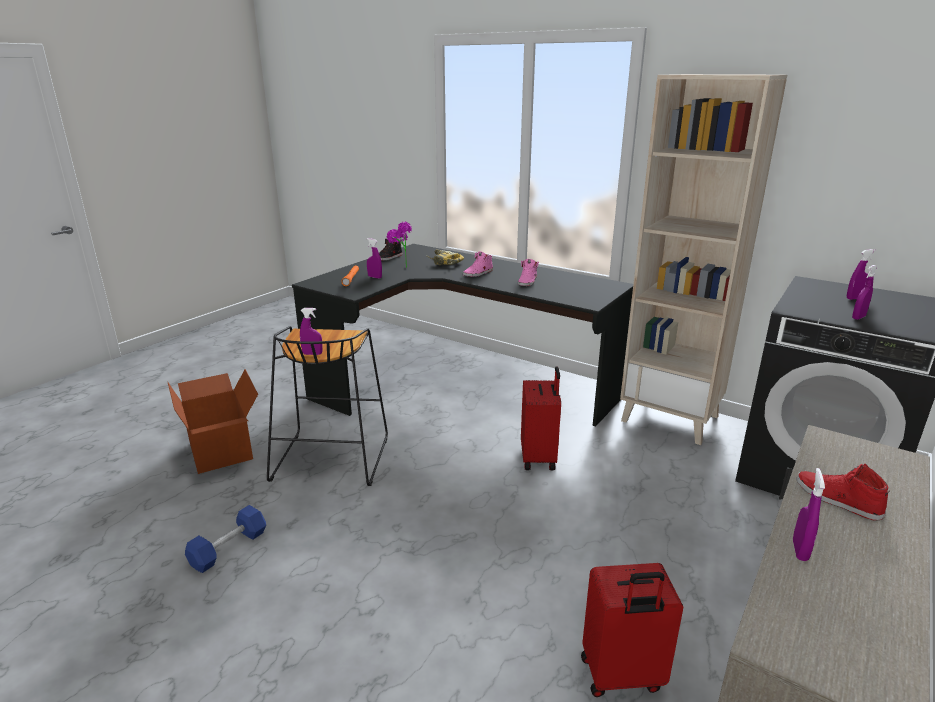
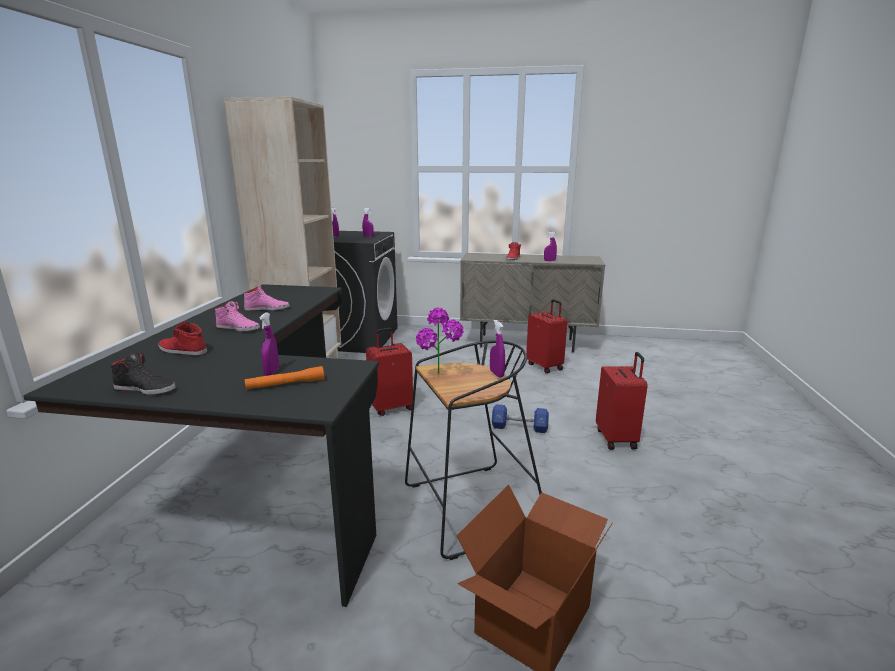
camera: 115 degrees left, 5 degrees down
(229, 548) = (632, 507): blue dumbbell -> blue dumbbell (519, 427)
(326, 616) = (617, 439): none -> red suitcase
(400, 267) = (211, 369): potted plant -> potted plant (440, 377)
(443, 262) = (182, 351): power drill -> red shoe

